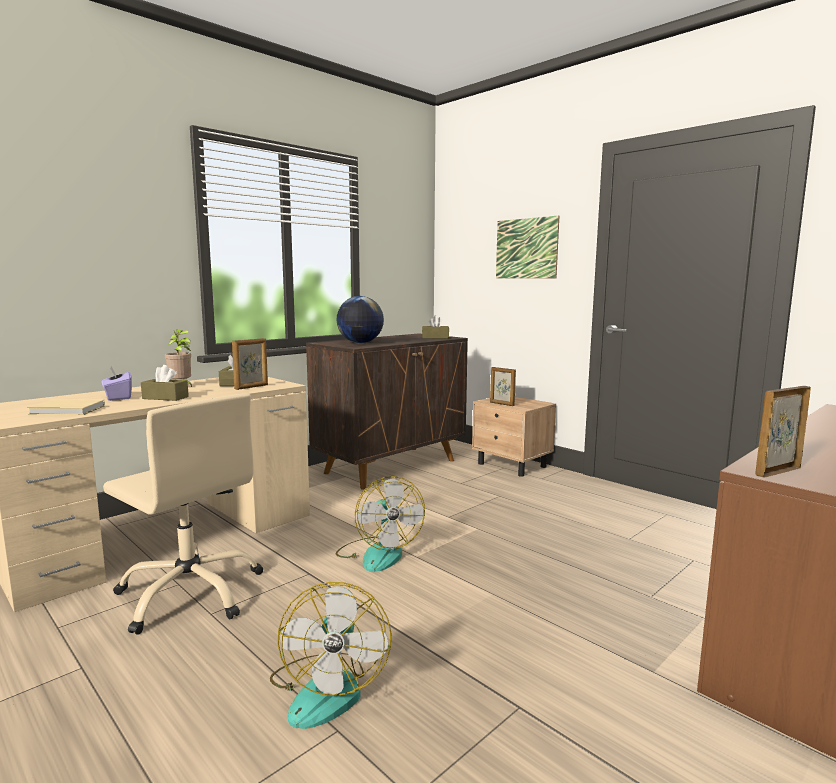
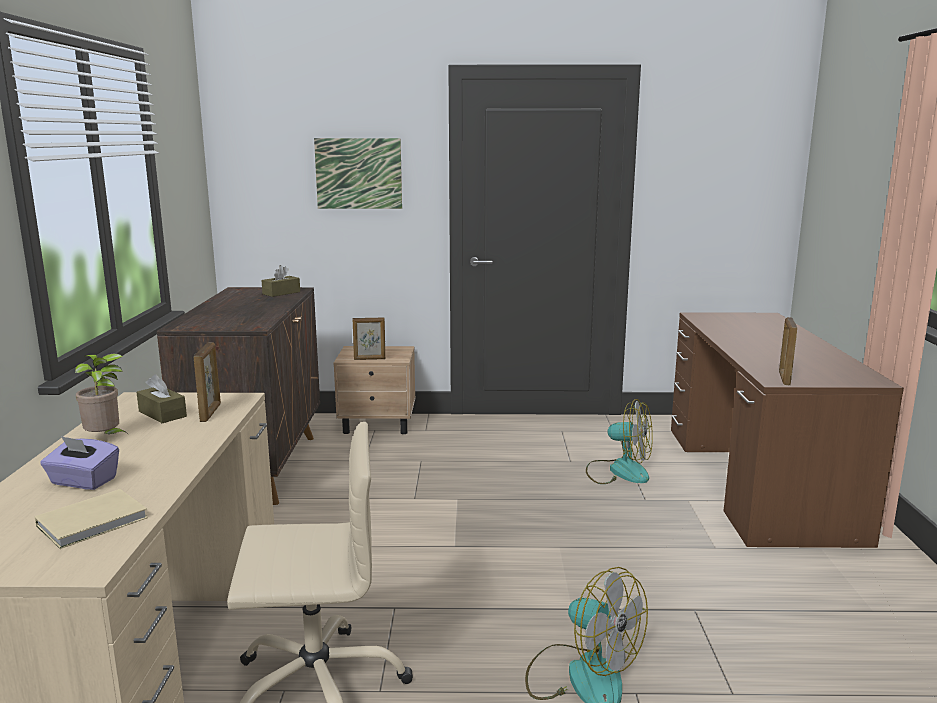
camera: 45 degrees left, 5 degrees up
(165, 398) = (158, 460): brown tissue box -> none
(360, 343) = (233, 318): globe -> none
(378, 553) = (418, 559): fan -> fan (619, 471)

